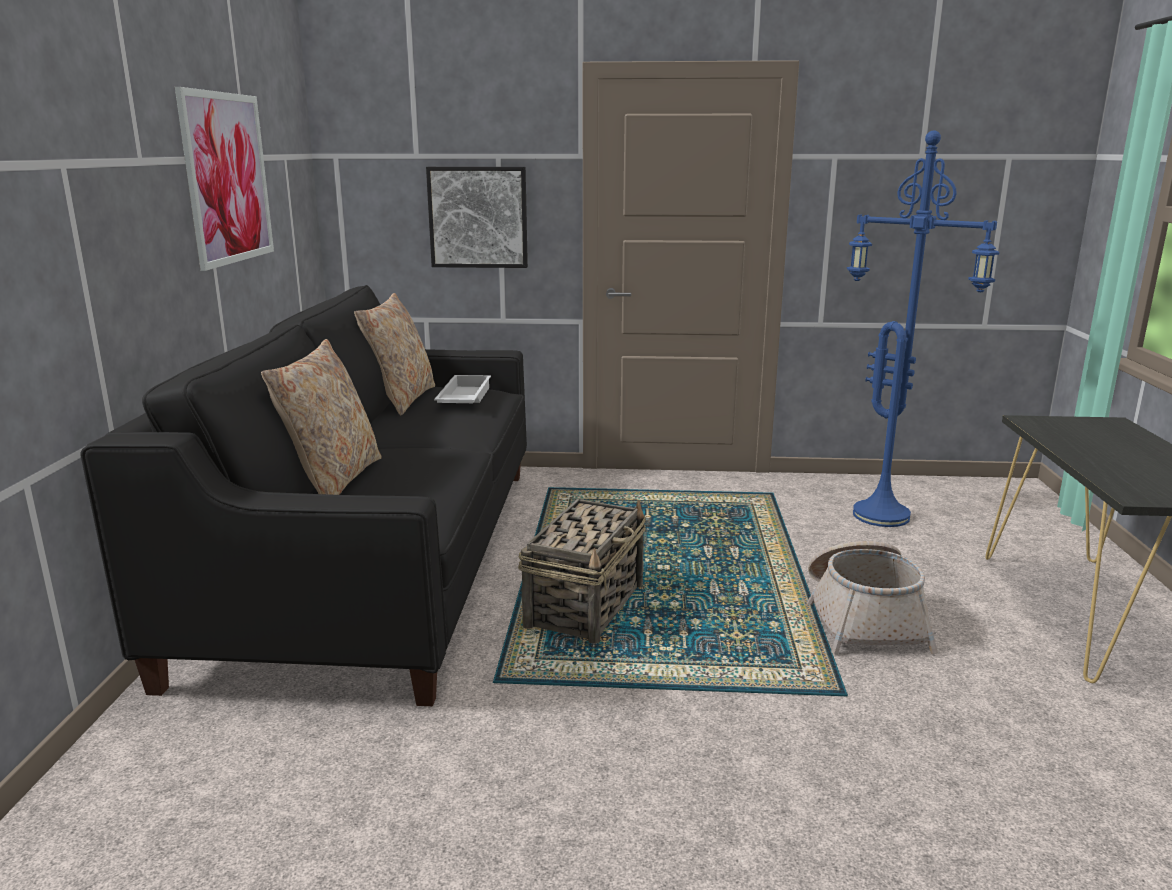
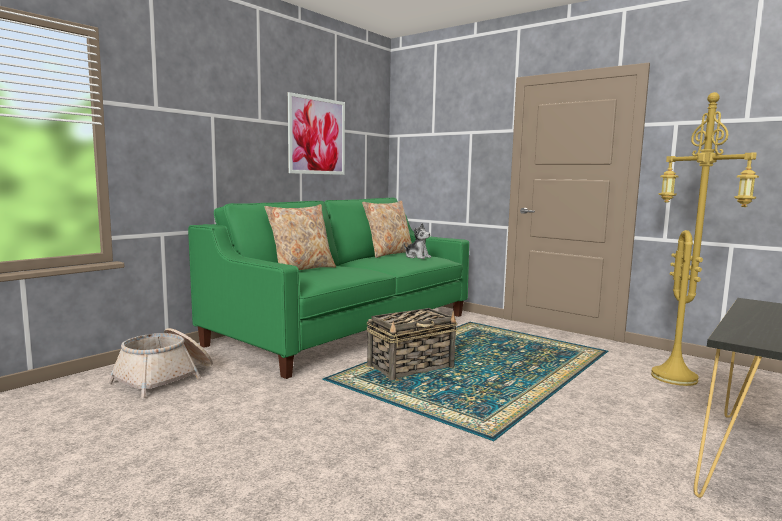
camera: 35 degrees right, 10 degrees down
(379, 559) = (346, 329): black sofa -> green sofa
(463, 398) = (417, 257): white tray -> plush toy
(478, 217) = (458, 165): picture -> none
(863, 618) = (568, 415): basket -> basket (166, 378)
(884, 515) = (677, 378): blue floor lamp -> yellow floor lamp

